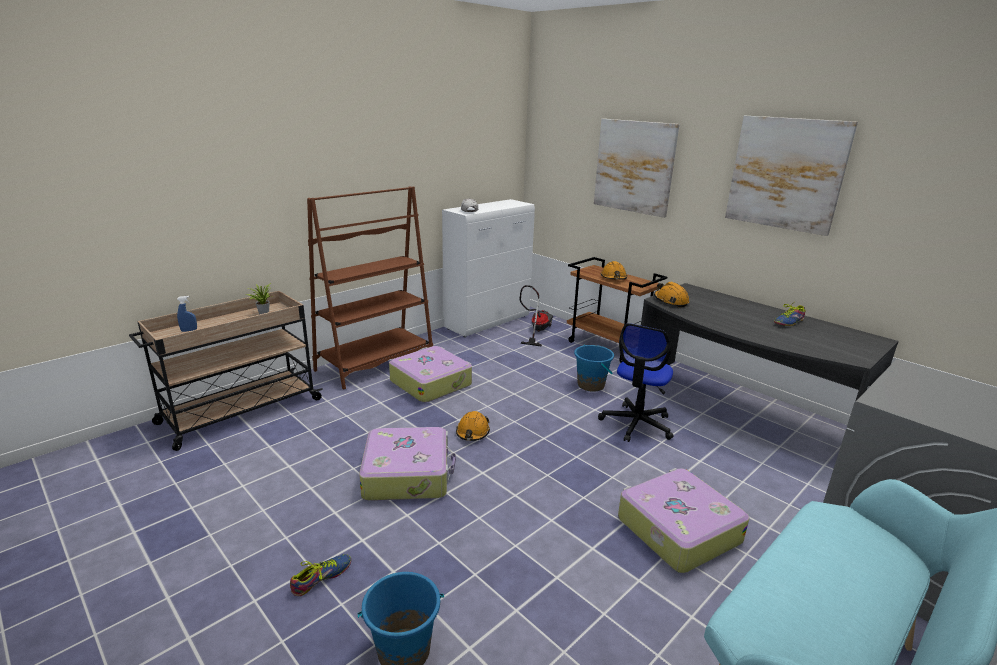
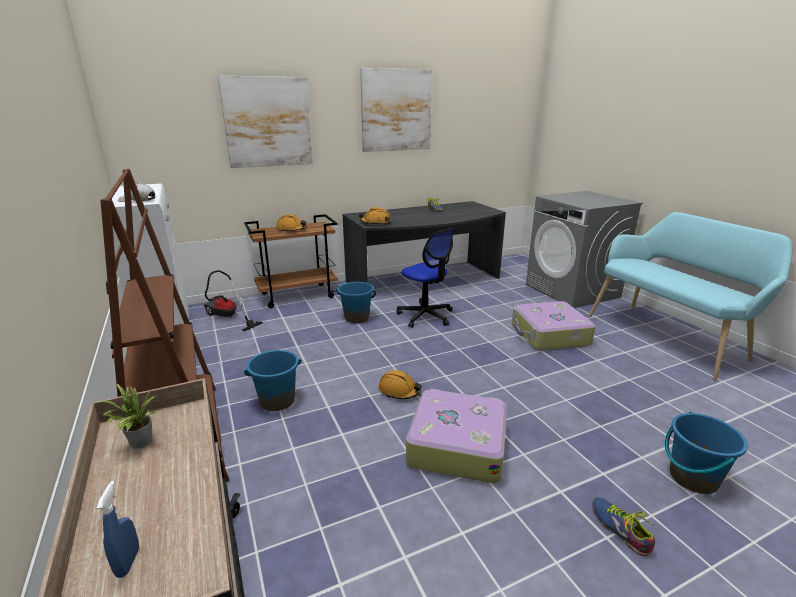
camera: 70 degrees left, 0 degrees up
(431, 383) = (277, 401): suitcase -> blue bucket

